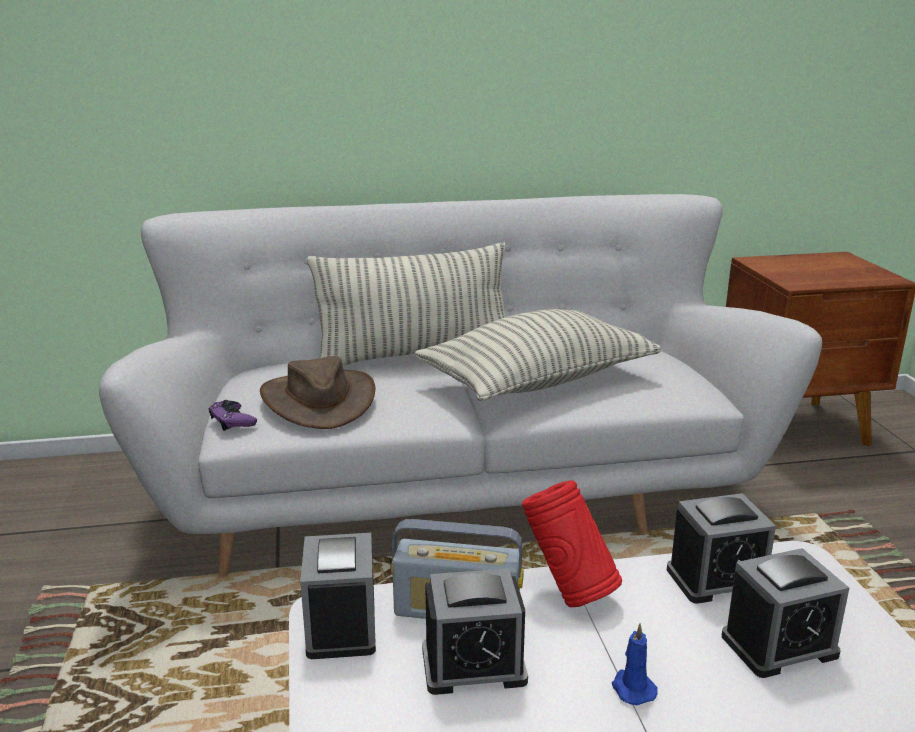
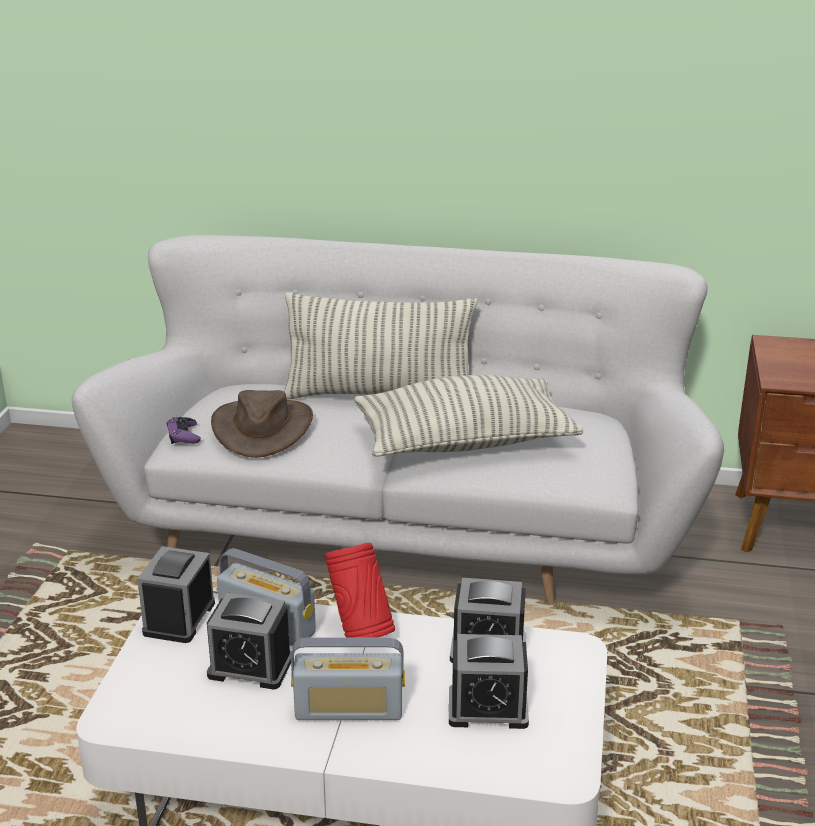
camera: 20 degrees right, 5 degrees up
(632, 688) = (349, 709): blue candle -> radio

